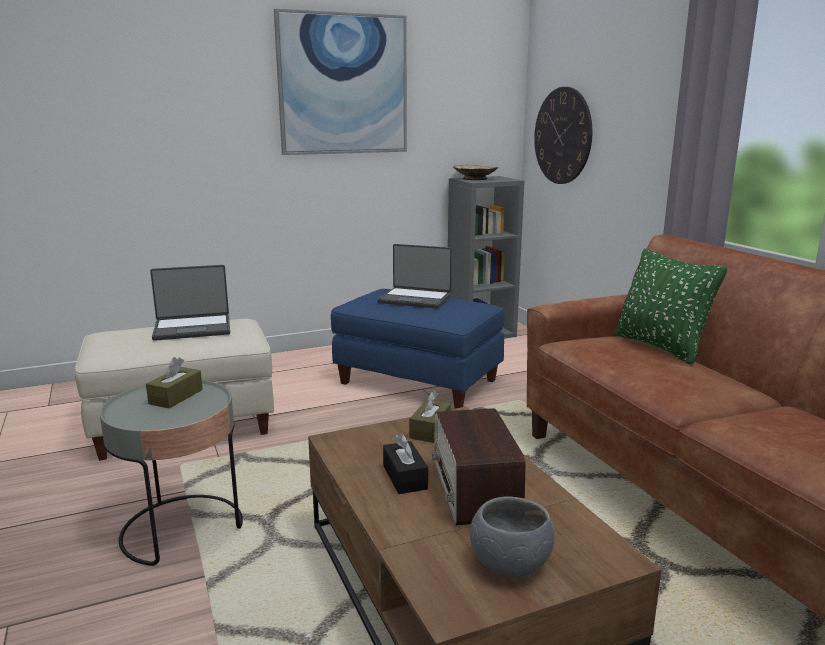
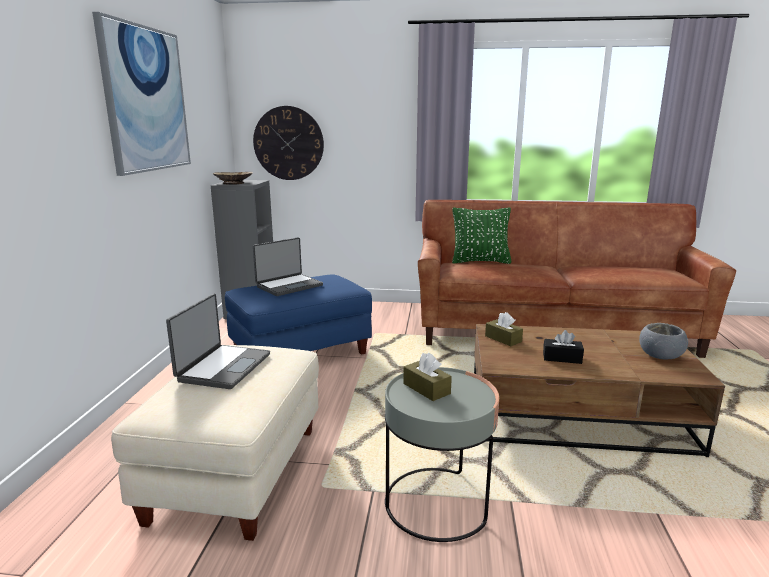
camera: 60 degrees left, 0 degrees up
(475, 490) = (585, 346): radio -> none

